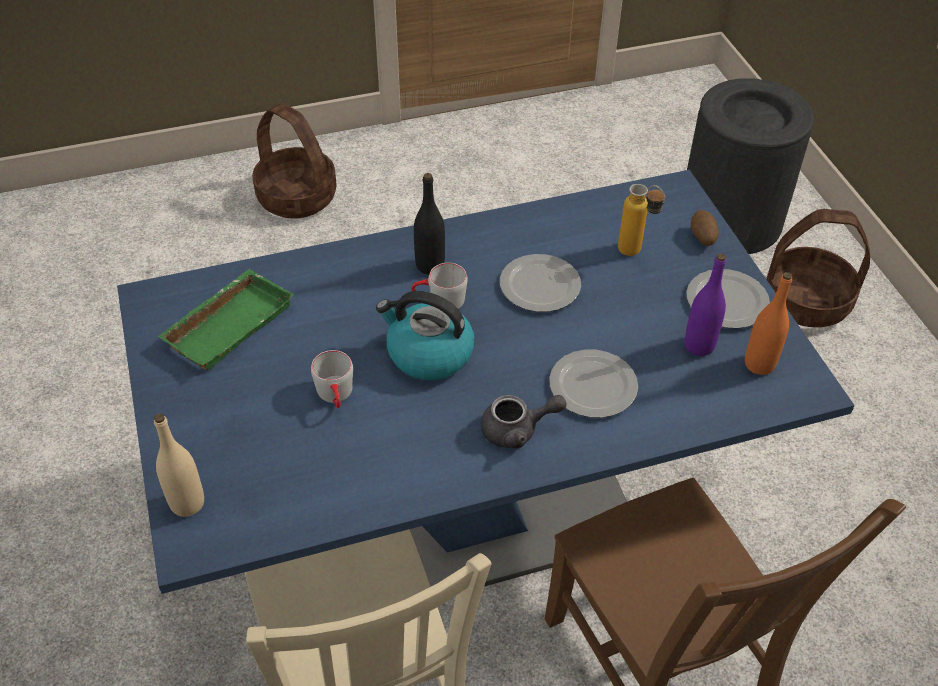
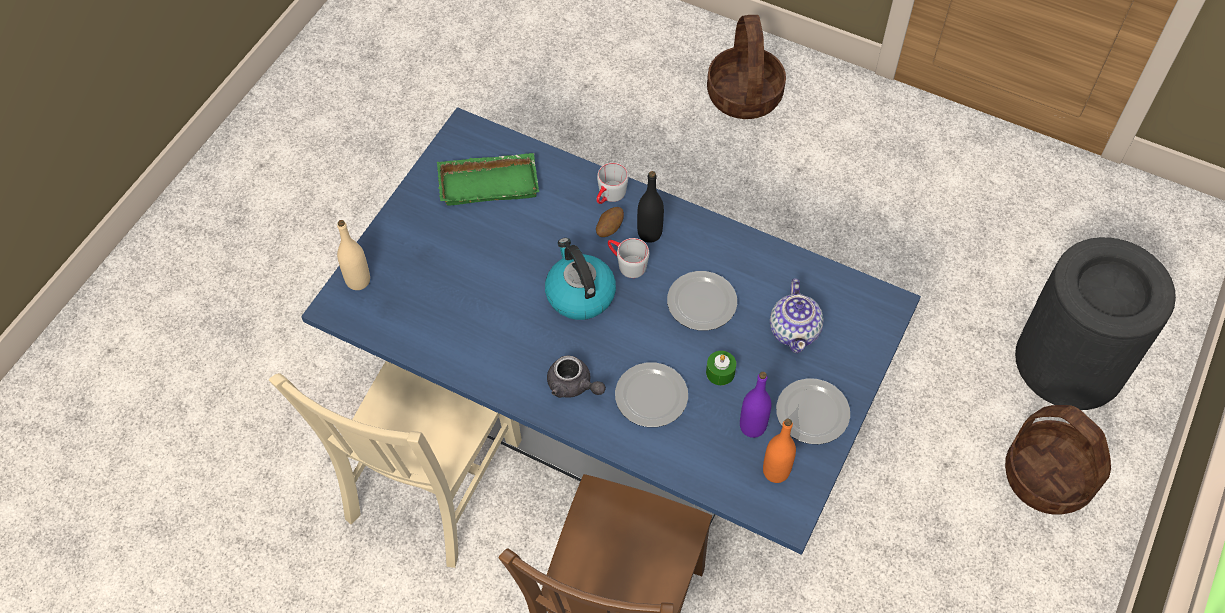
camera: 45 degrees right, 10 degrees up
(336, 396) = (498, 279): grey mug -> grey mug (609, 196)
(622, 325) = (720, 372): none -> green candle
(636, 254) = (794, 330): bottle -> teapot
(702, 237) = (857, 355): potato -> potato (609, 228)

